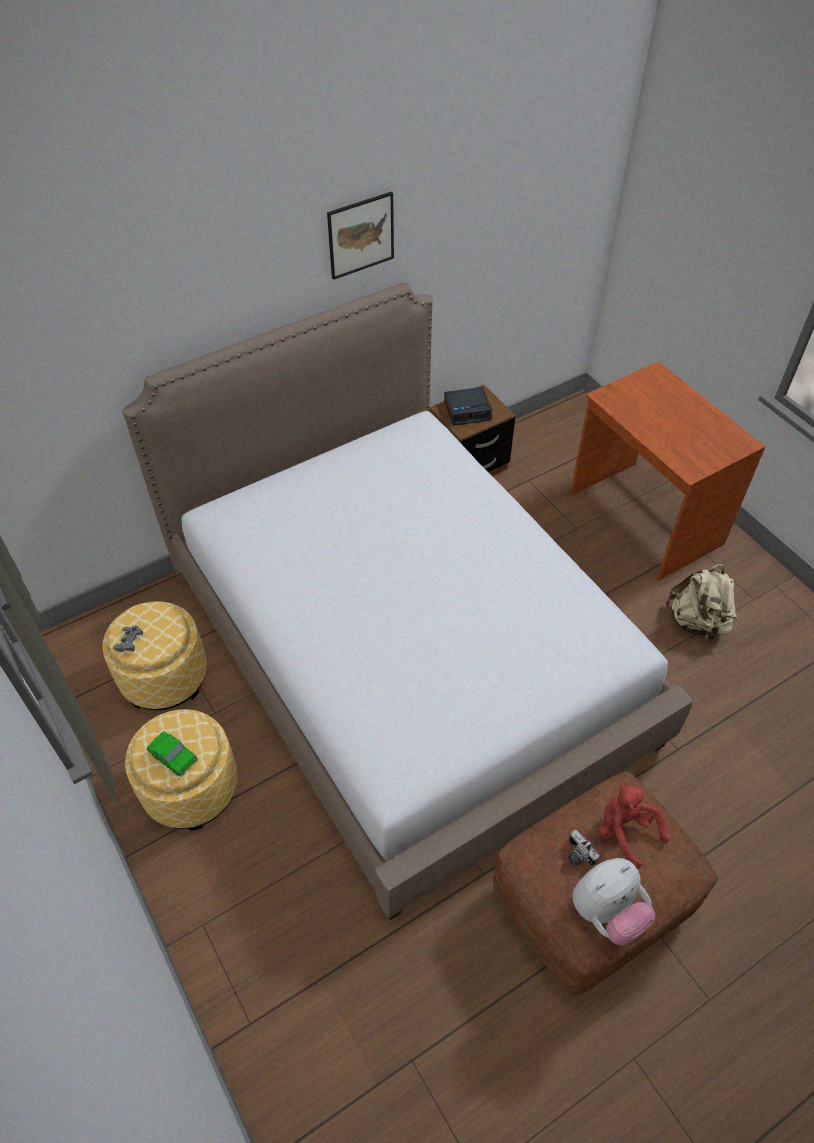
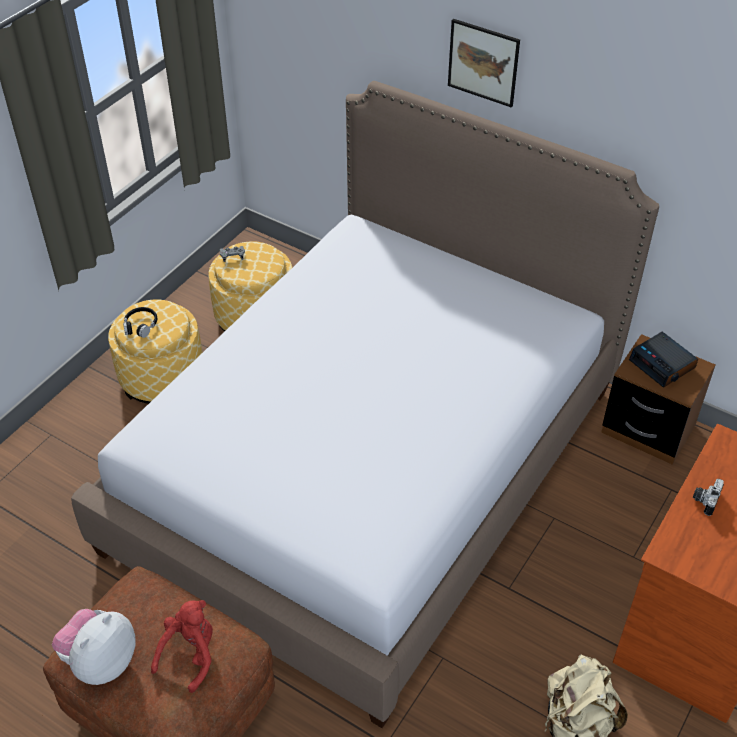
camera: 65 degrees right, 5 degrees down
(173, 758) = (140, 326): toy car -> black headphones
(361, 235) = (610, 95): picture -> picture (483, 62)
(577, 855) = (149, 620): camera -> camera (704, 500)
(607, 912) = (100, 661): plush toy -> plush toy turned 90 degrees clockwise

